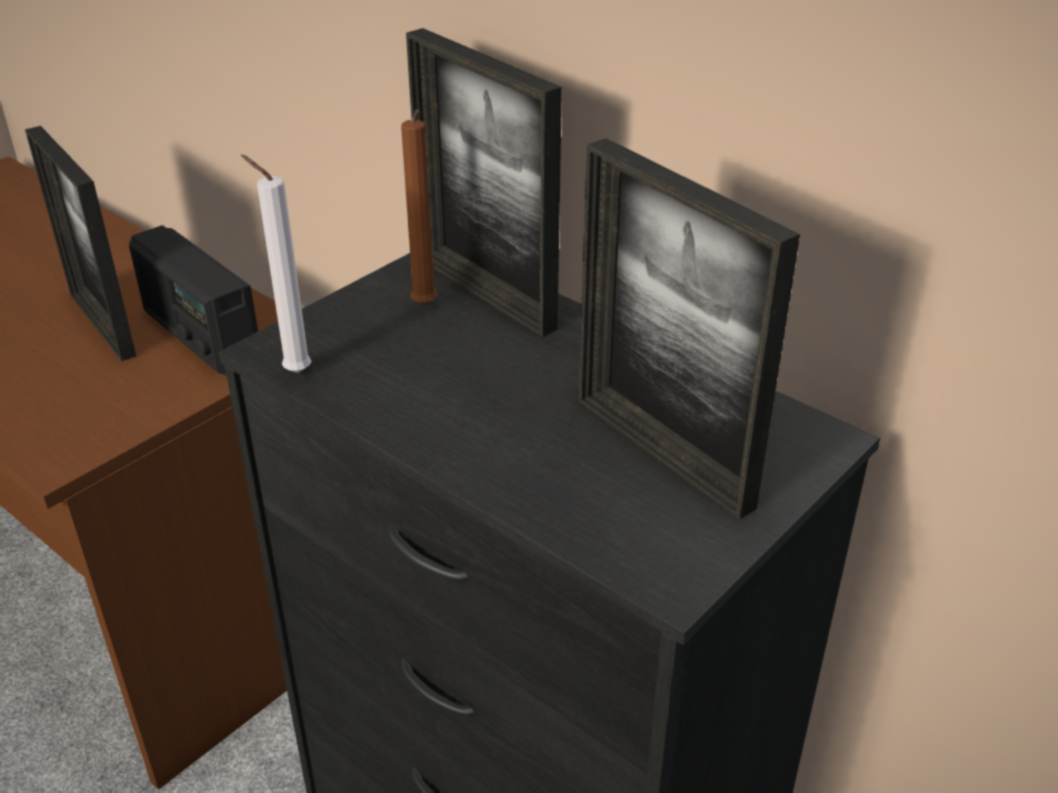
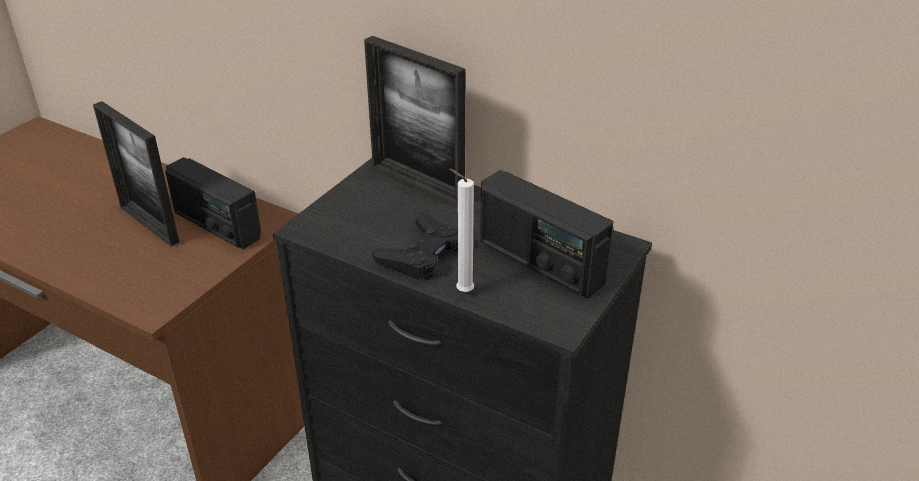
camera: 10 degrees left, 0 degrees up
(293, 371) = (321, 240): white candle -> white candle (462, 291)
(425, 307) = (385, 195): brown candle -> none
(455, 413) = (422, 254): none -> black game controller
(662, 452) = (540, 262): picture frame -> radio

